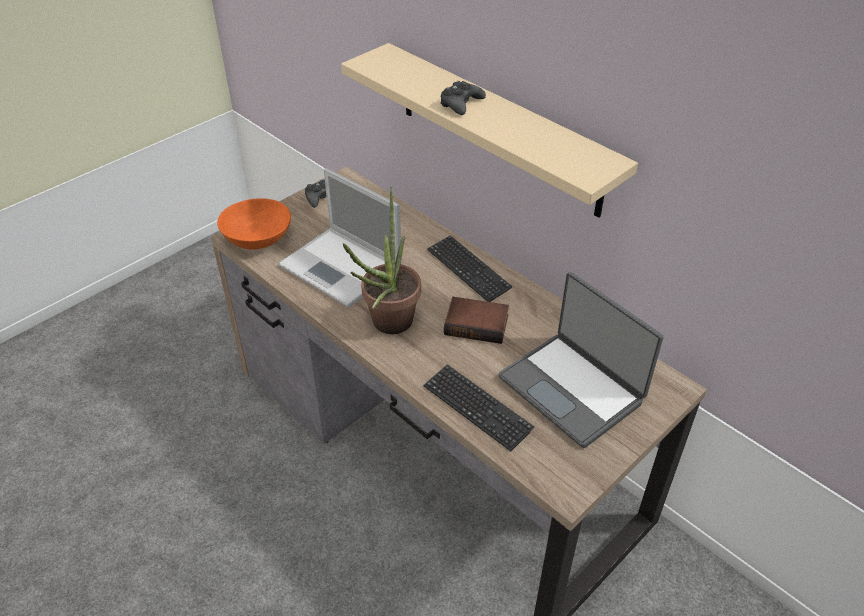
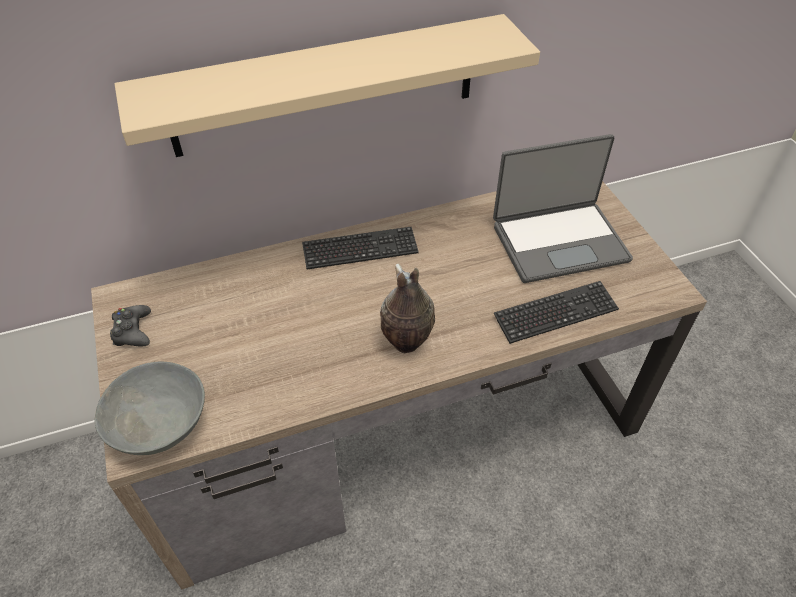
camera: 65 degrees left, 5 degrees up
(258, 239) = (161, 425): orange bowl -> grey bowl
(342, 267) = (281, 352): laptop -> none
(387, 326) = (406, 343): potted plant -> vase
(461, 104) = (315, 73): black game controller -> none
(477, 324) = (443, 272): book -> none

